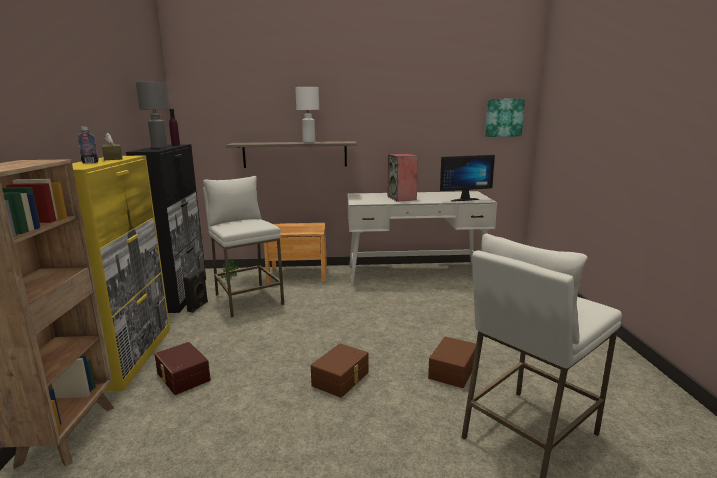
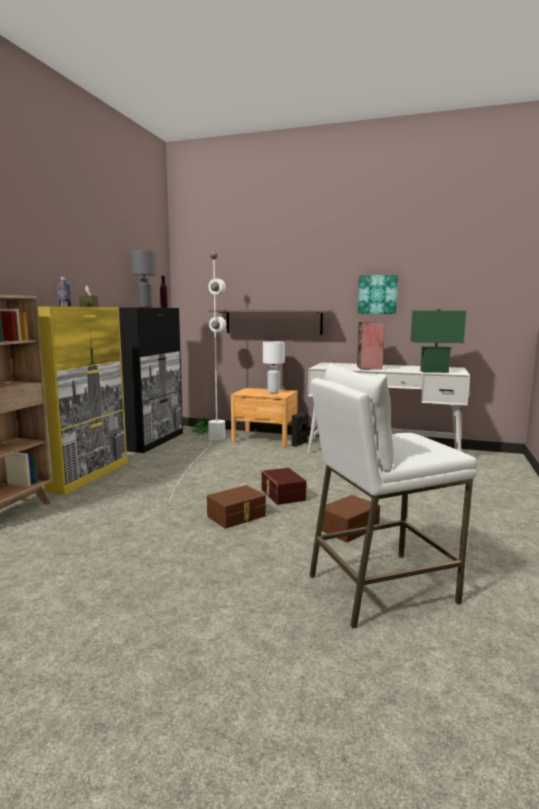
camera: 20 degrees right, 5 degrees down
(182, 377) = (111, 494): brown storage box -> brown storage box (282, 495)
(198, 307) = (161, 451): black speaker -> black speaker (300, 444)
(248, 299) = (205, 451): white stool -> white floor lamp
(309, 142) = (285, 309): white table lamp -> white table lamp (273, 392)
(463, 199) = (434, 371): monitor -> green table lamp
(504, 117) = (498, 286): picture -> picture (377, 294)

